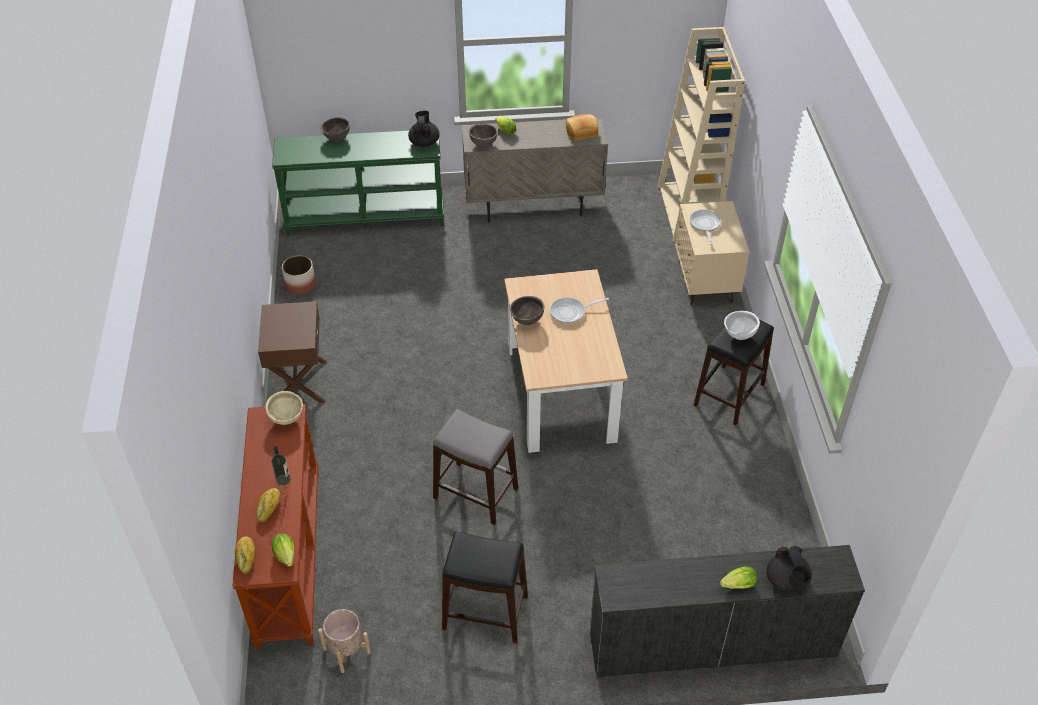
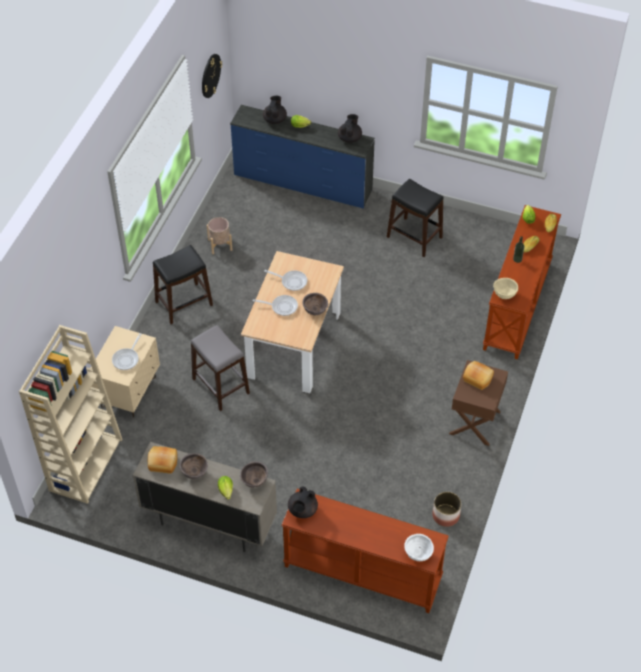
camera: 155 degrees left, 5 degrees up
(293, 332) = (478, 378): none -> bread
(337, 139) = (378, 546): brown bowl -> brown bowl (194, 473)
(347, 651) = (499, 245): beige planter -> beige planter (220, 244)
(366, 216) = (361, 573): green console table -> brown console table
(475, 493) = (386, 301): grey stool -> grey stool (220, 386)
(579, 345) = (292, 281): none -> frying pan
(642, 593) = (349, 138): none -> black teapot
(739, 335) = (180, 261): white bowl -> white bowl (418, 554)
(888, 443) = (210, 75): none -> wall clock

